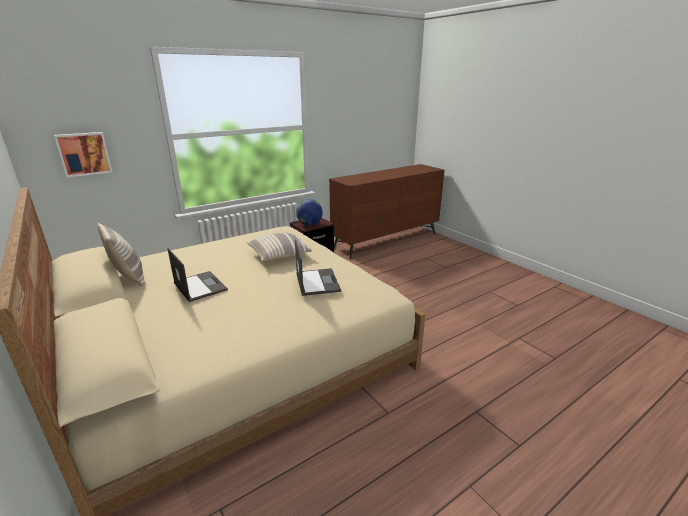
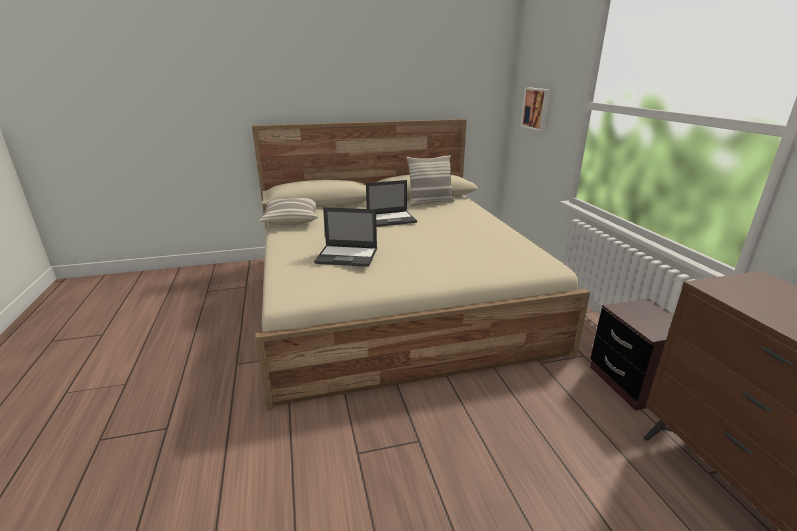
camera: 110 degrees right, 0 degrees up
(279, 255) = (444, 252): pillow -> pillow (291, 220)
(309, 224) = (637, 314): globe -> none

